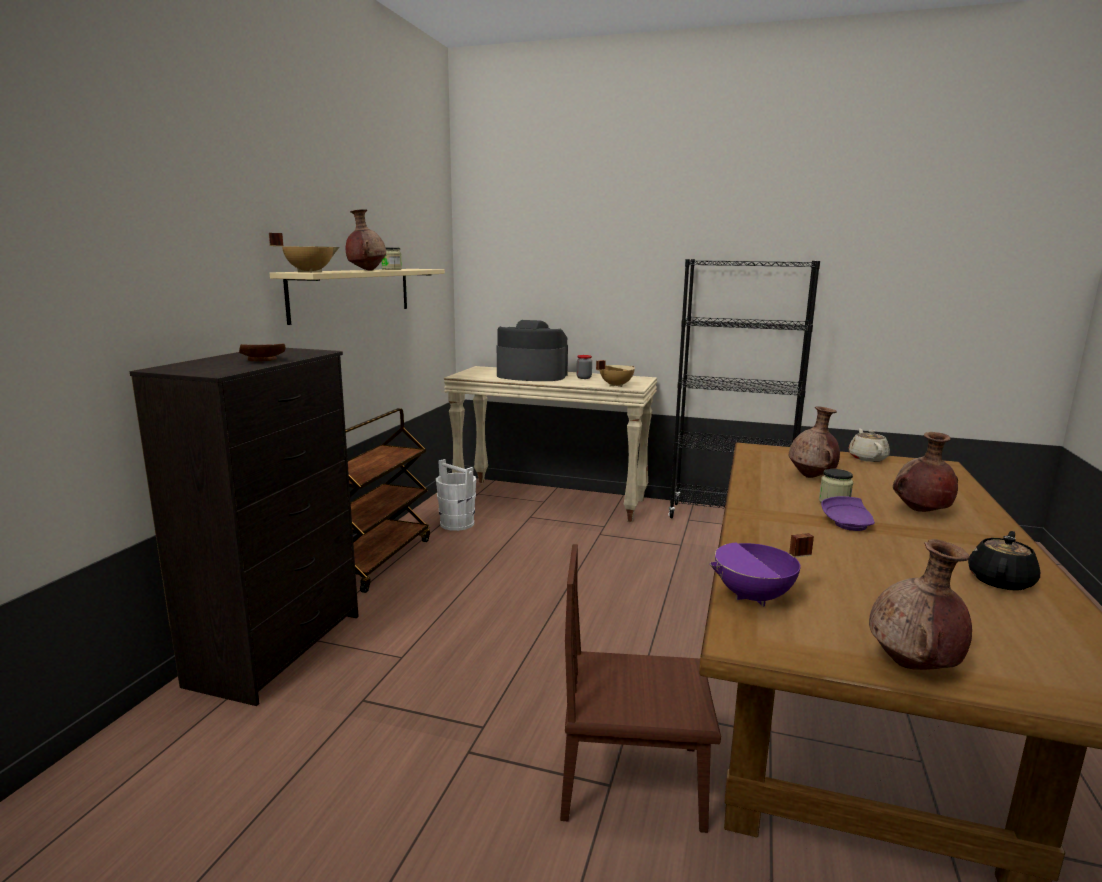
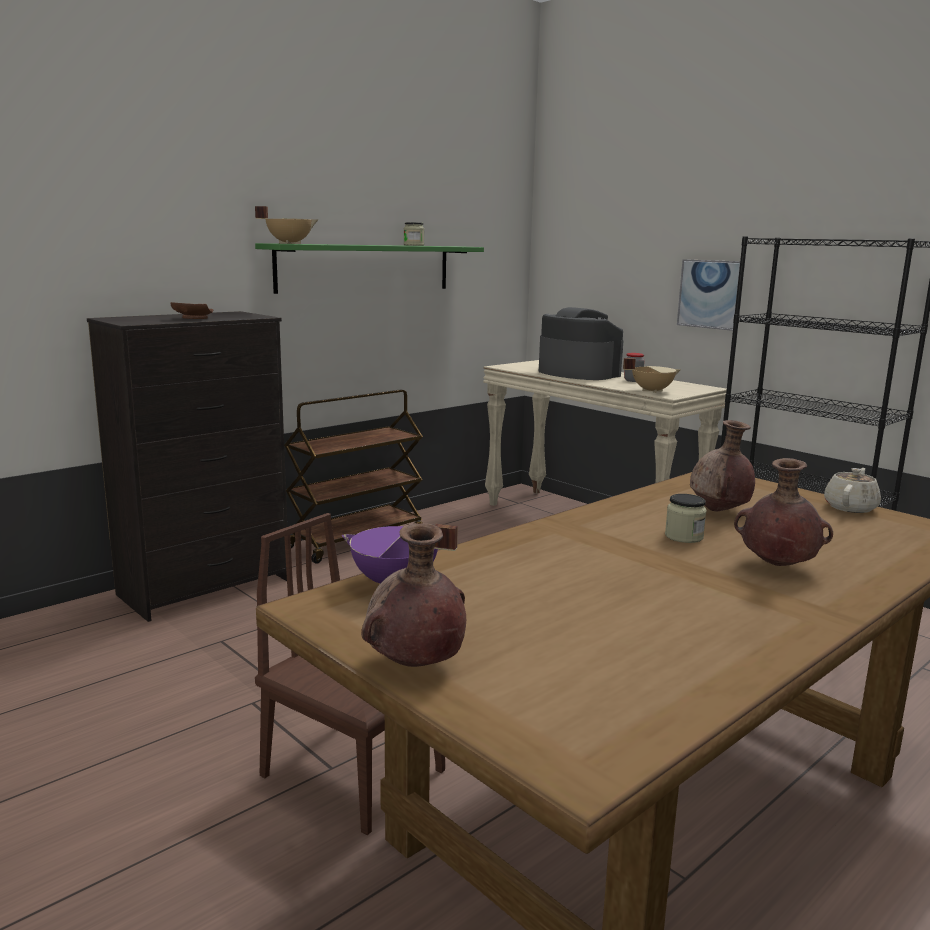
camera: 30 degrees right, 0 degrees up
(353, 293) = (366, 268): beige shelf -> green shelf
(366, 270) = (368, 244): brown vase -> none
(457, 523) = (464, 525): white bucket -> none
(635, 304) = (710, 294): none -> picture
(848, 523) = (649, 556): purple plate -> none
(1001, 580) = (705, 640): black teapot -> none

